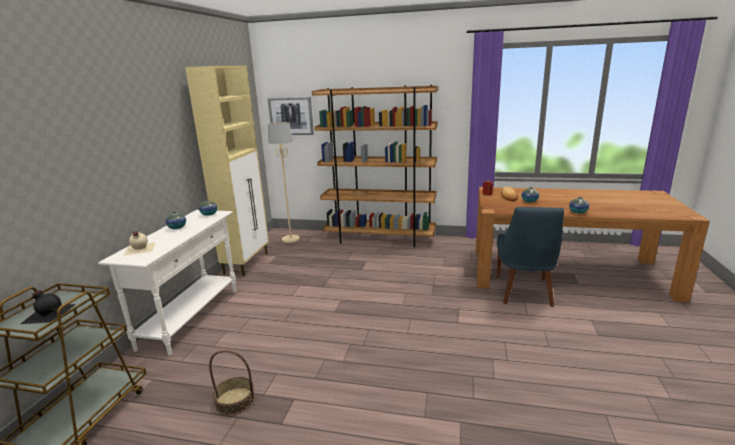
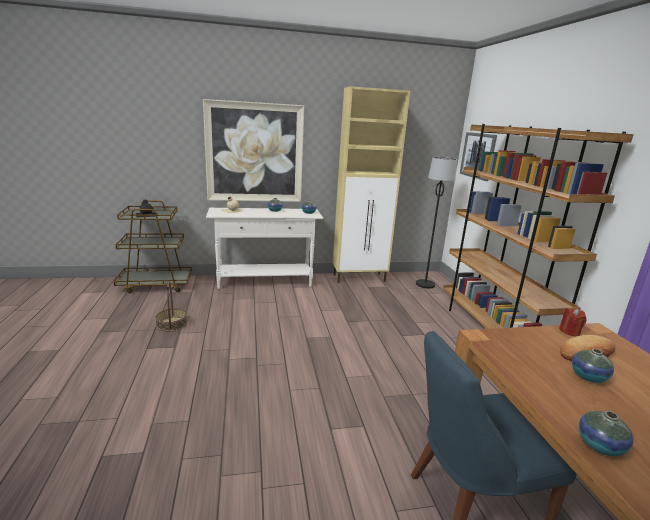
camera: 65 degrees right, 0 degrees up
(124, 165) = (254, 153): none -> picture
(291, 239) = (425, 284): beige floor lamp -> black floor lamp

